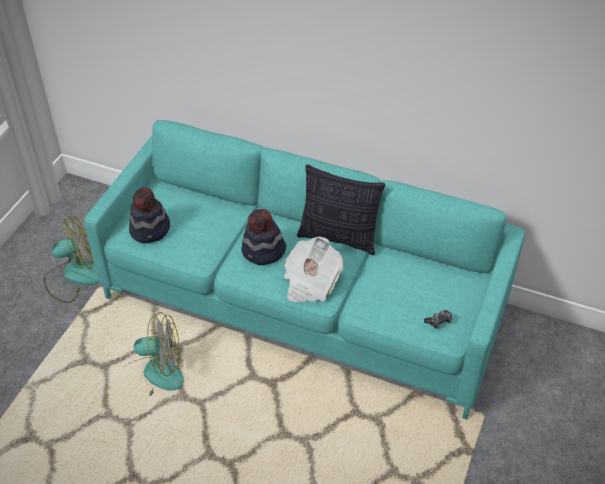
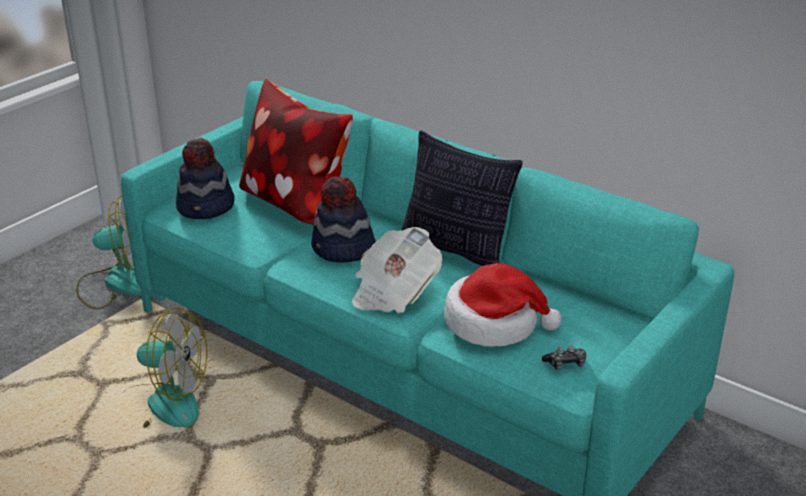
camera: 15 degrees right, 15 degrees down
(212, 213) = (296, 203): none -> pillow
(385, 297) = (494, 323): none -> hat

